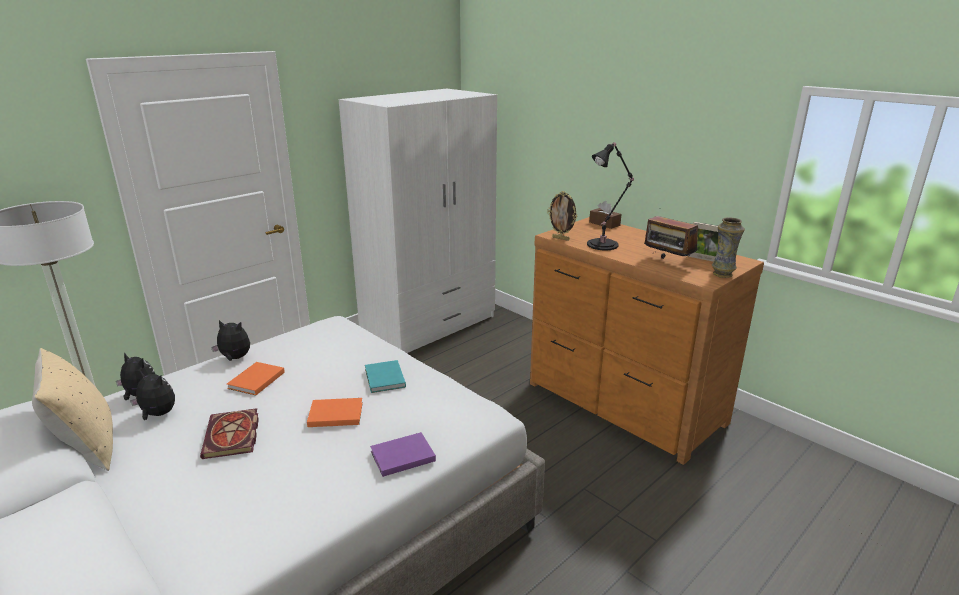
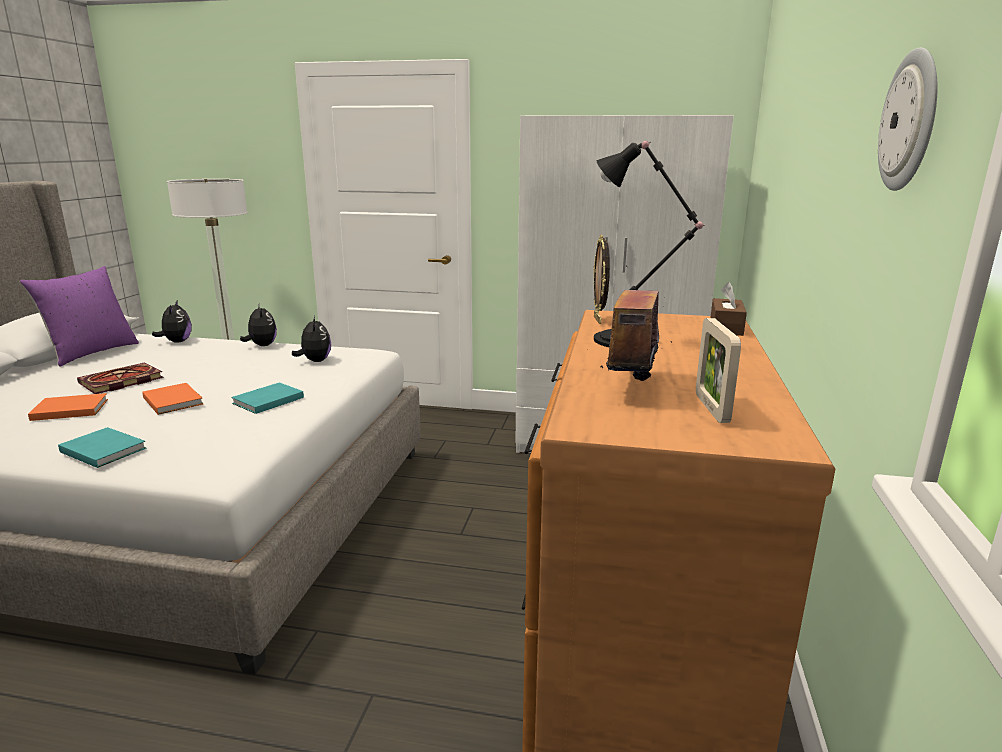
camera: 55 degrees right, 5 degrees down
(87, 448) = (91, 352): beige pillow -> purple pillow
(157, 415) = (149, 354): plush toy -> plush toy (315, 361)
(255, 381) = (225, 361): orange book -> orange book (68, 409)
(401, 456) = (103, 449): purple book -> turquoise book
(718, 129) = (910, 121): none -> wall clock
(722, 274) = (653, 434): vase -> none

